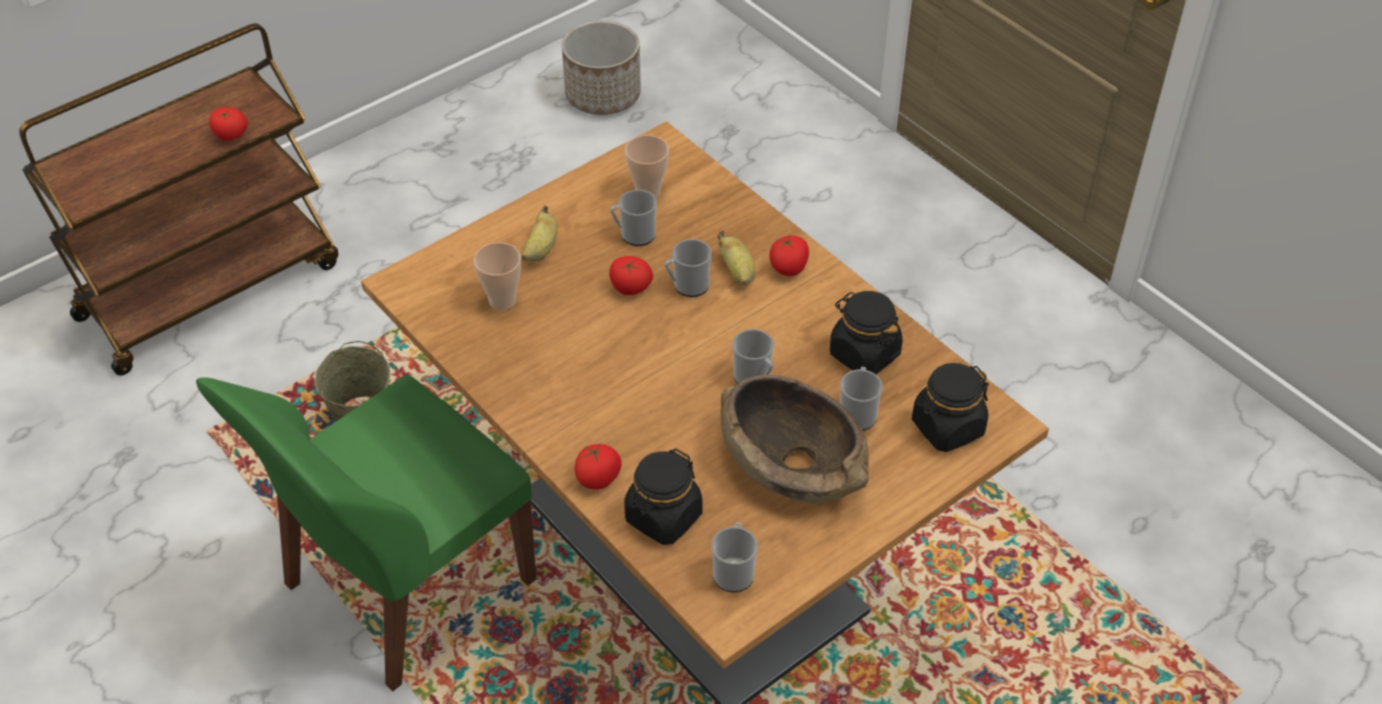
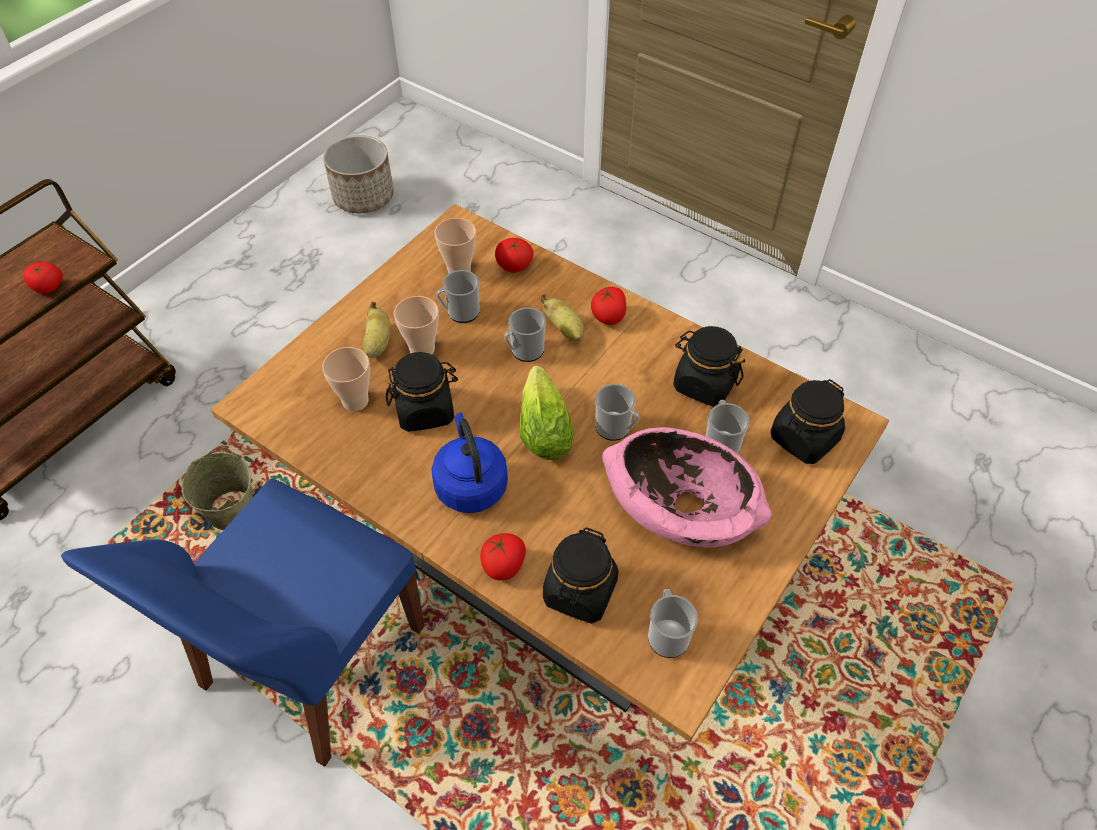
camera: 15 degrees left, 5 degrees up
(404, 586) = (309, 661): green chair -> blue chair
(568, 322) = (425, 410): none -> black jar
(584, 264) = (422, 349): none -> cup
(590, 400) = (470, 484): none -> blue kettle
(630, 288) = (472, 364): tomato -> tomato (514, 266)
(682, 360) = (543, 425): none -> lettuce
(792, 464) = (681, 507): brown bowl -> pink bowl

